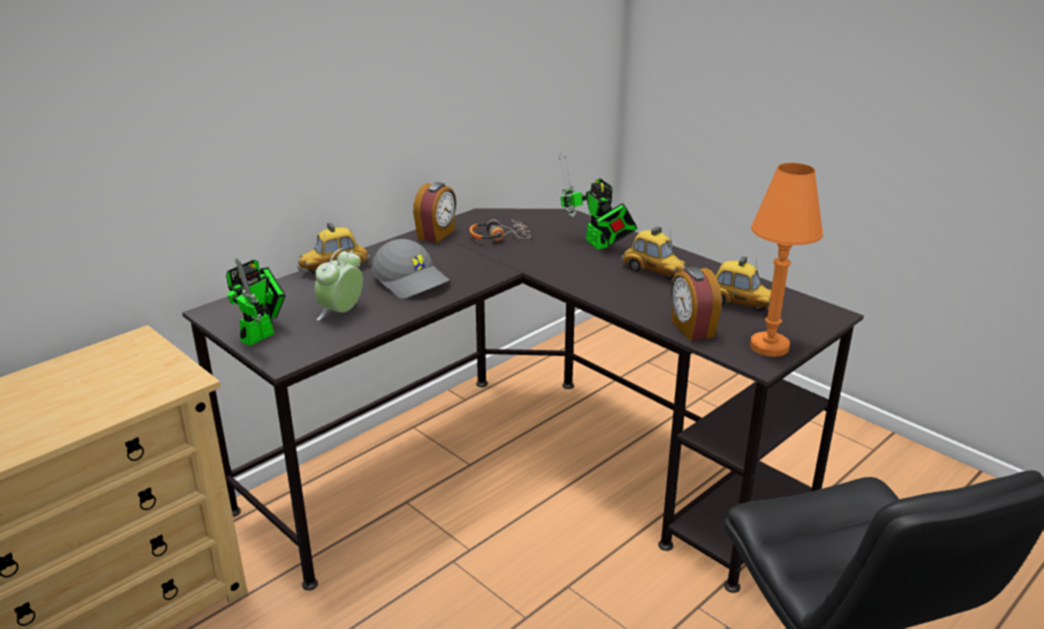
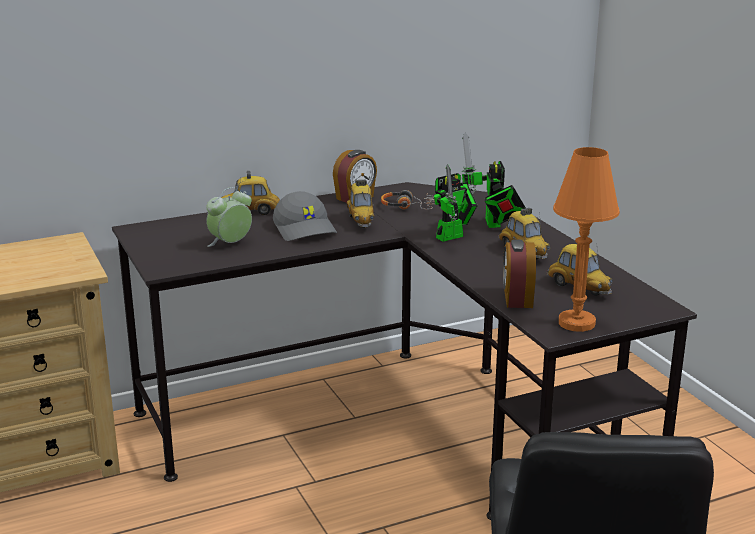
camera: 20 degrees right, 5 degrees down
(262, 335) = (158, 250): toy robot -> toy robot (453, 236)
(463, 261) = (361, 221): none -> toy car

